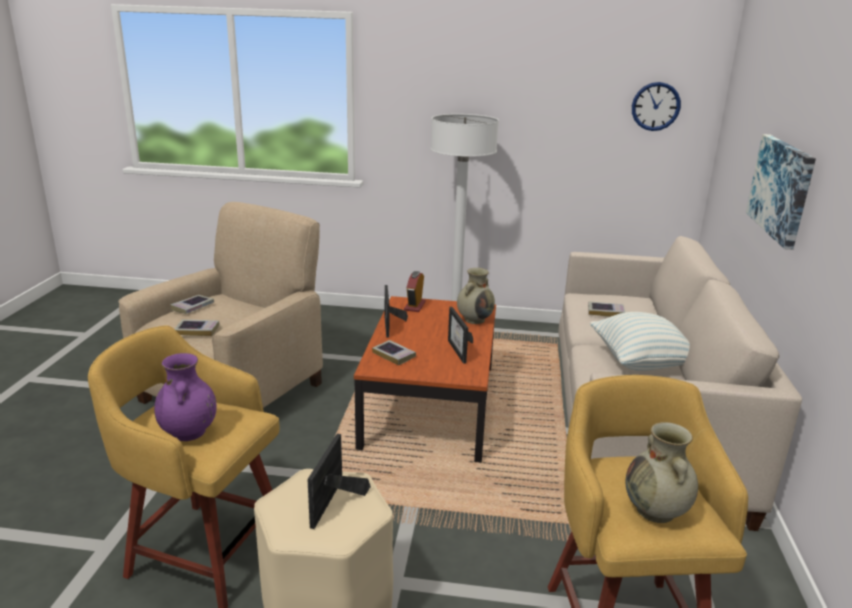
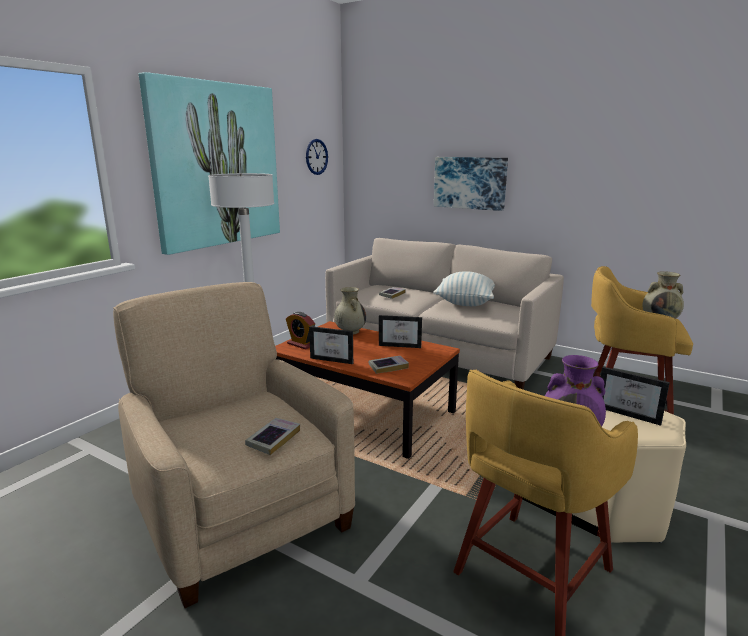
camera: 65 degrees left, 5 degrees down
(193, 307) = (197, 437): book -> none
(476, 104) = (216, 165): none -> picture

